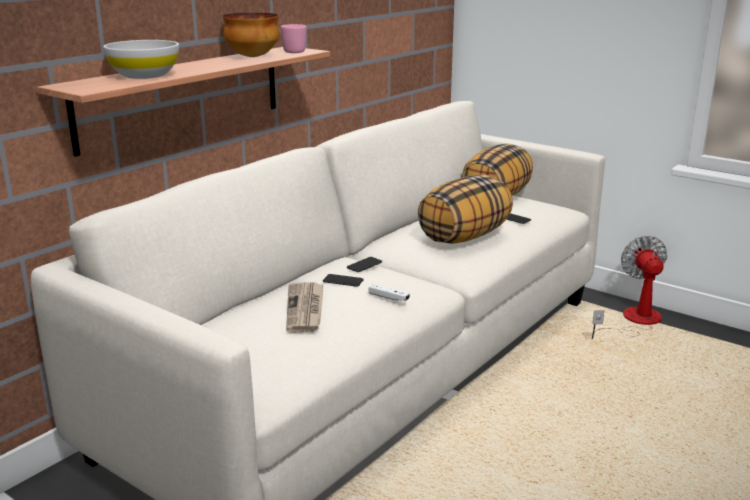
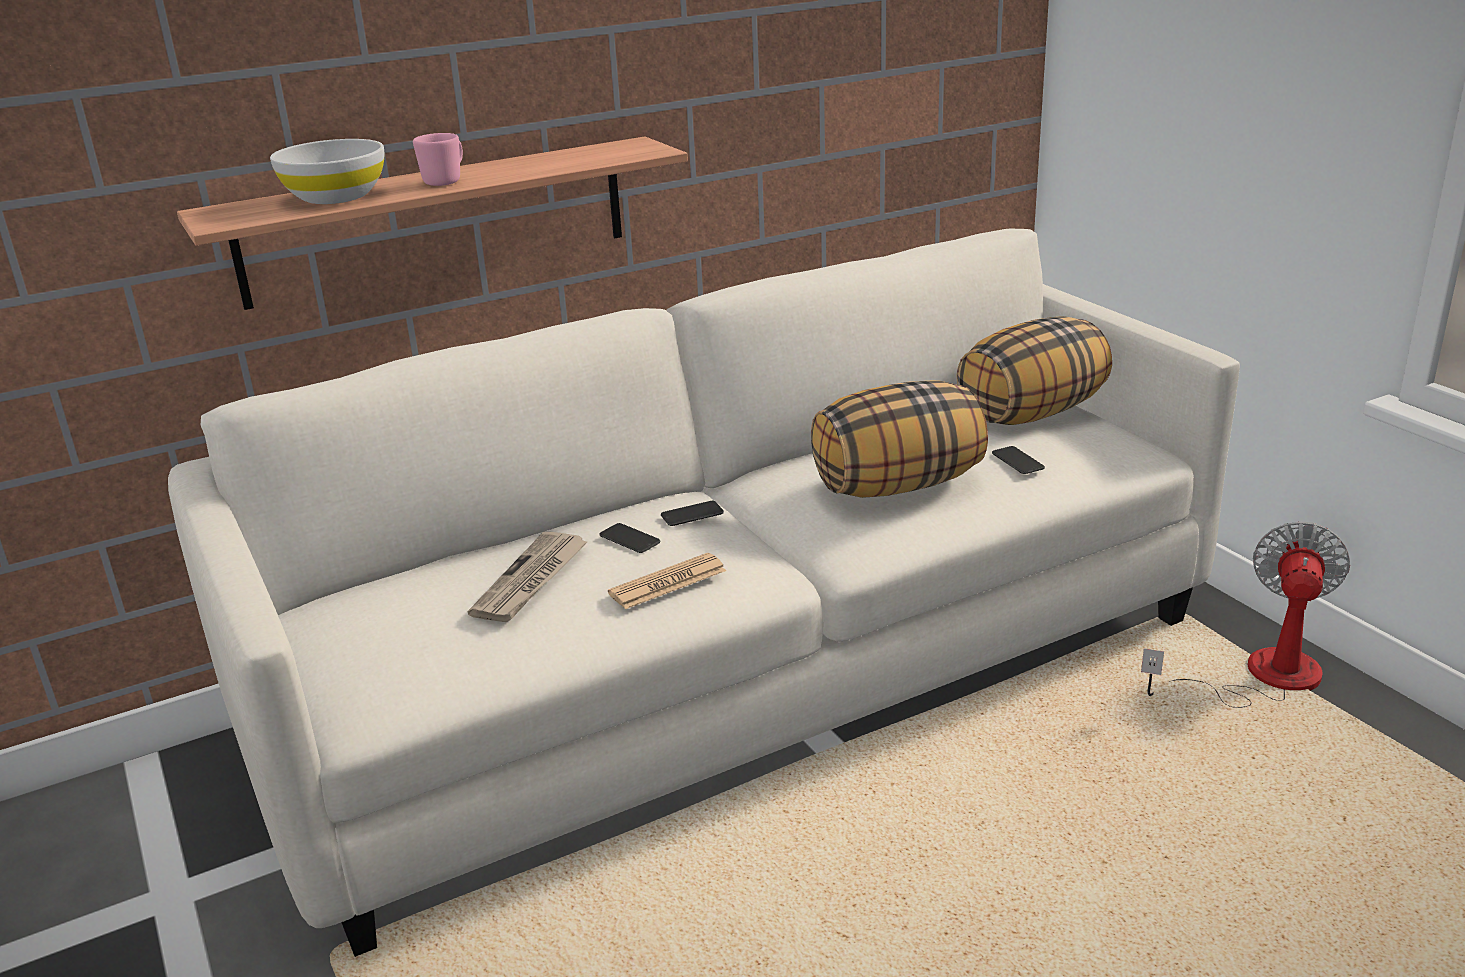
camera: 25 degrees right, 5 degrees up
(252, 57) = (548, 161): bowl -> none
(294, 51) = (629, 151): pink mug -> pink mug (446, 181)
(388, 297) = (667, 582): white game controller -> newspaper

